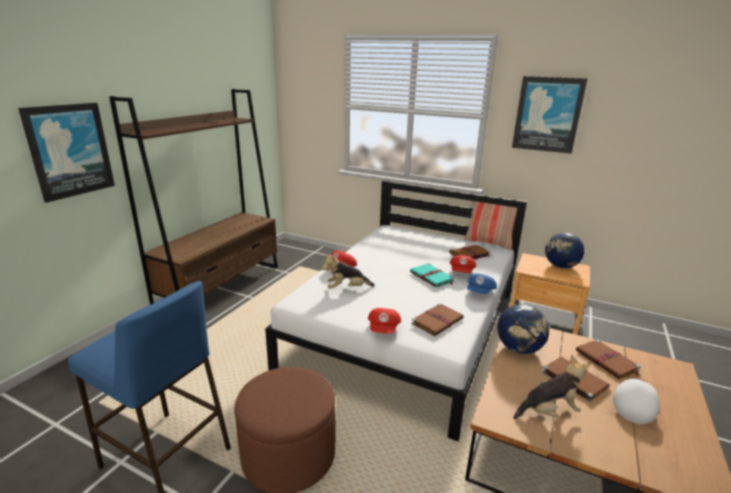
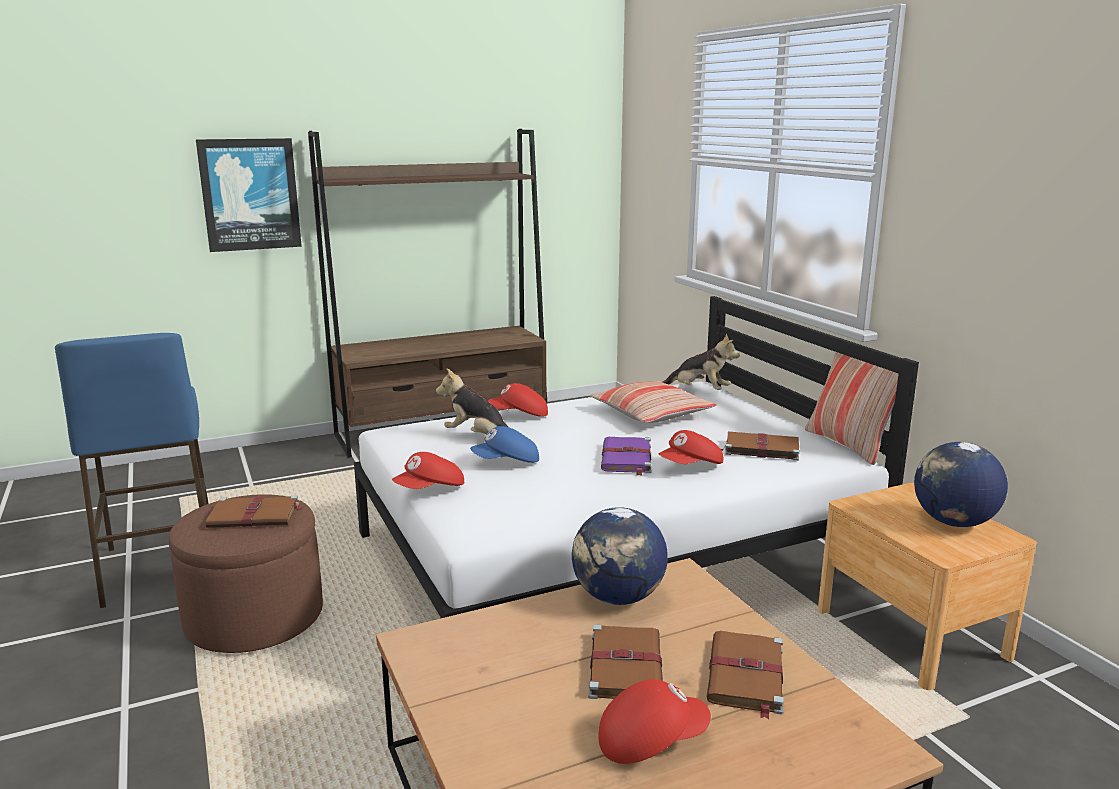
camera: 40 degrees right, 5 degrees down
(396, 249) = (651, 414): none -> pillow
(432, 277) = (626, 458): turquoise book -> purple book
(437, 321) = (519, 506): brown book -> brown book (255, 516)
(480, 292) = (664, 498): blue cap -> blue cap (507, 462)
(547, 114) = (986, 170): picture -> none
(548, 411) = (500, 675): plush toy -> plush toy (699, 391)
(632, 406) = (650, 740): white cap -> red cap

